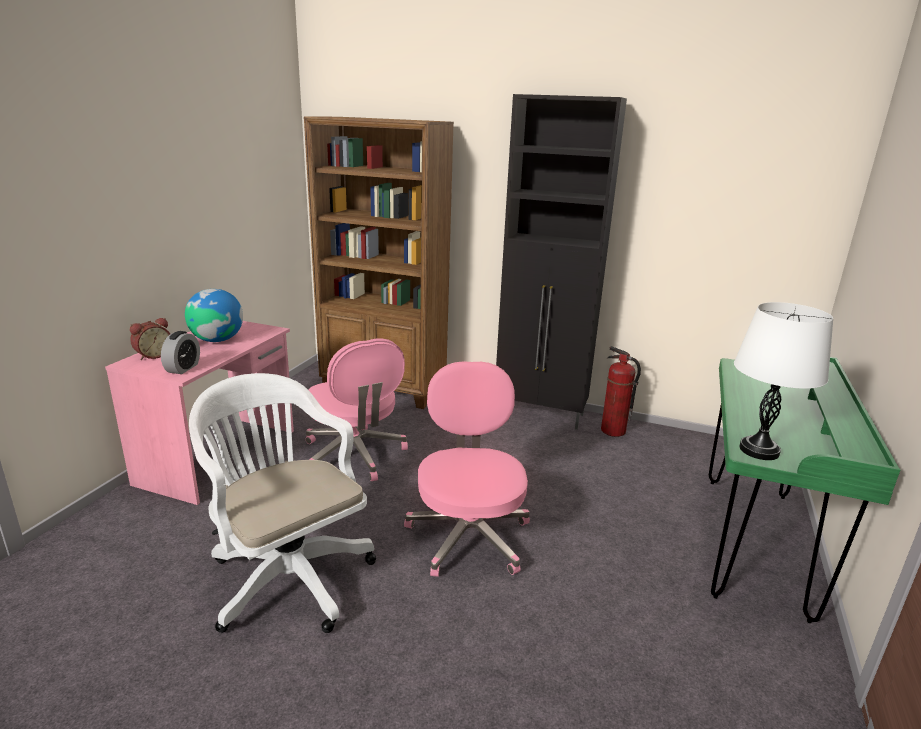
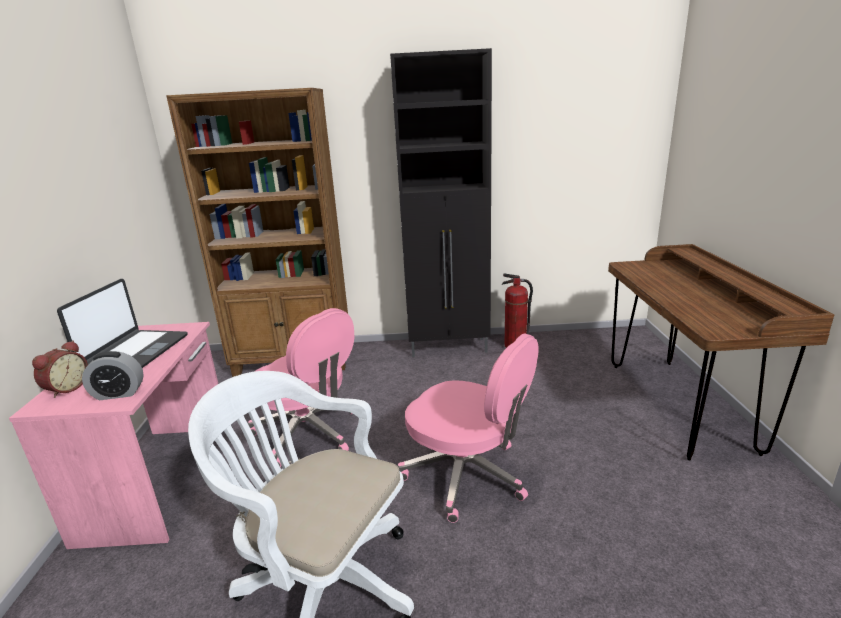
camera: 20 degrees left, 0 degrees up
(183, 368) = (119, 393): alarm clock -> alarm clock turned 90 degrees clockwise
(217, 340) = (135, 352): globe -> laptop
(468, 535) = (467, 475): pink office chair -> pink office chair turned 150 degrees clockwise
(754, 542) = (678, 404): green desk -> brown desk
(759, 450) = (716, 327): white table lamp -> none

